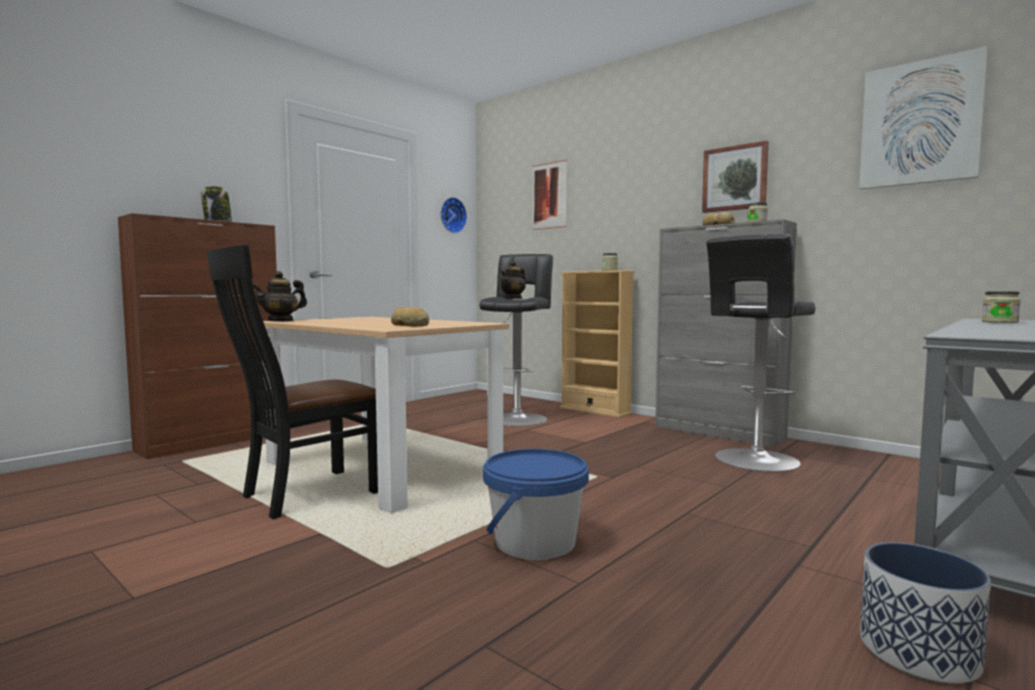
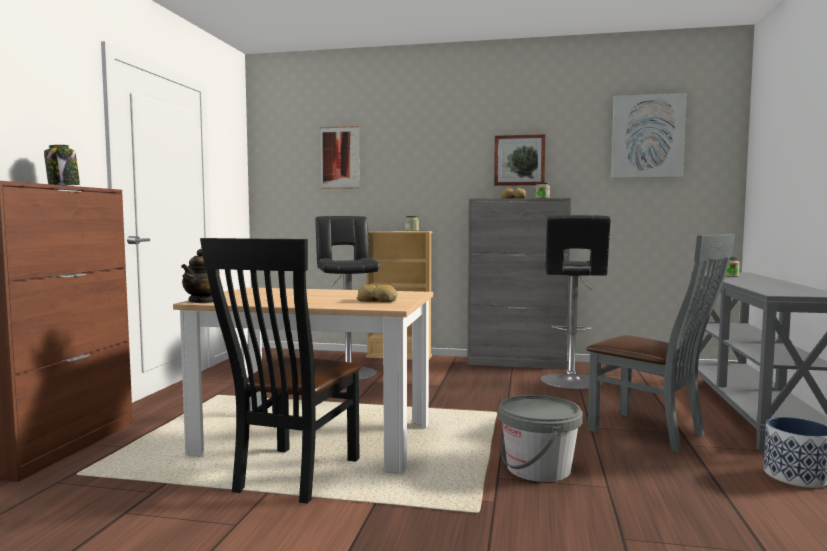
camera: 30 degrees left, 0 degrees up
(451, 215) = (232, 170): wall clock -> none
(513, 298) = (348, 260): teapot -> none
(535, 542) = (538, 468): blue bucket -> grey bucket
(765, 537) = (653, 433): none -> grey chair

